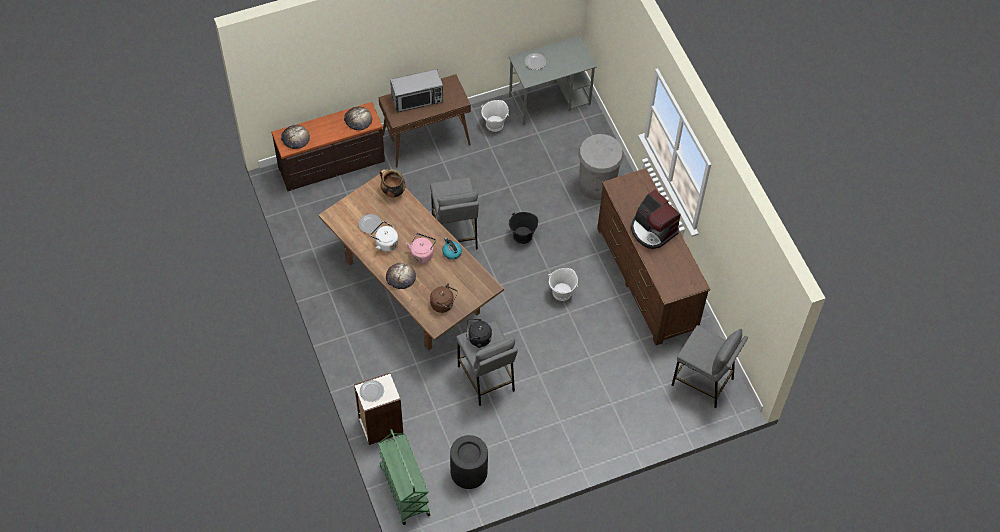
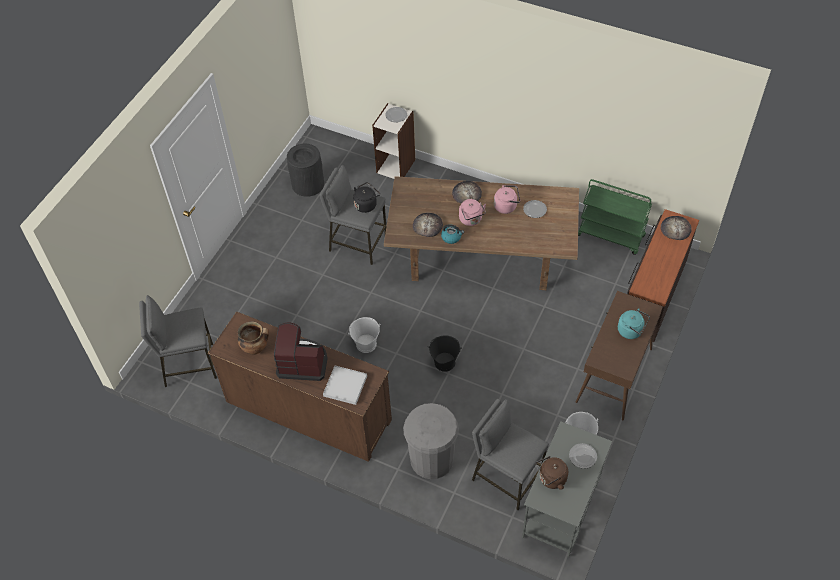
camera: 140 degrees right, 5 degrees down
(358, 119) = (653, 281): bread -> bread (427, 226)
(385, 243) = (506, 206): white kettle -> pink kettle
(392, 192) = (549, 244): cooking pot -> cooking pot (255, 348)
(404, 490) = (339, 146): green cart -> green cart (611, 235)
(417, 99) = (631, 331): microwave -> turquoise kettle
(443, 304) = (414, 200): brown kettle -> brown kettle (551, 479)
(454, 233) = (498, 321): grey stool -> grey stool (506, 477)
(639, 193) = (345, 386): none -> white tray

